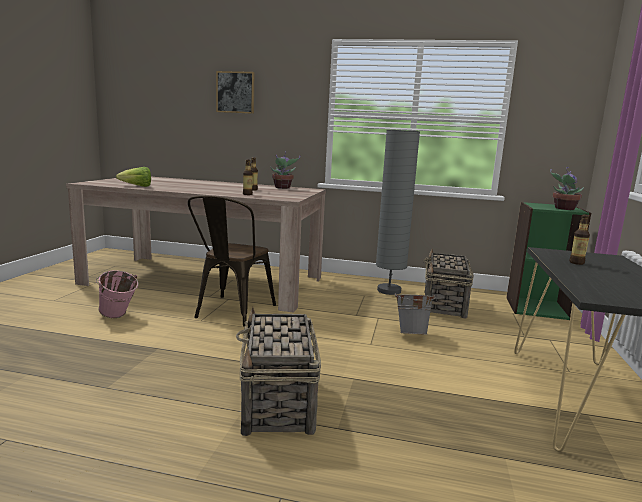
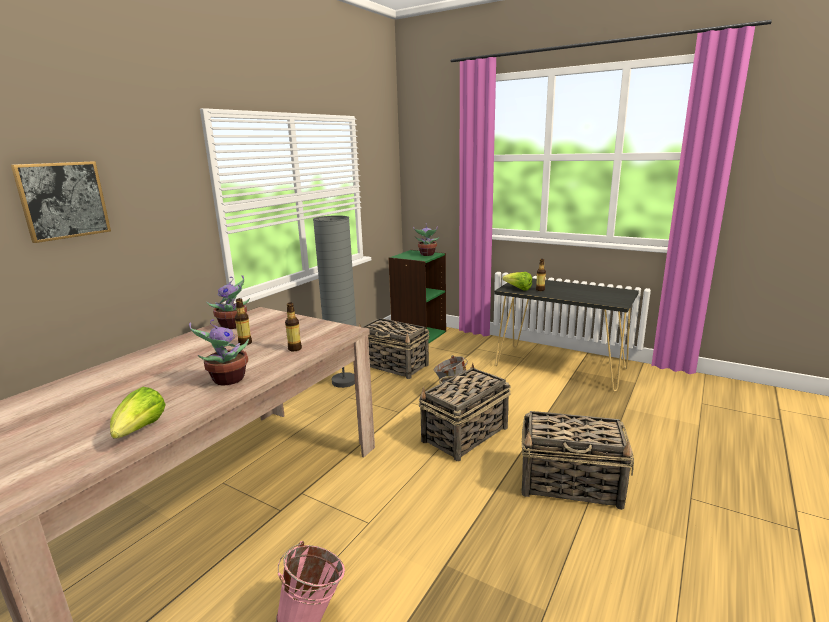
camera: 70 degrees left, 5 degrees up
(195, 190) = (227, 380): none -> potted plant
(231, 313) = (354, 494): brown chair -> none
(337, 344) = (464, 435): none -> basket
(557, 254) = (518, 289): none -> lettuce

